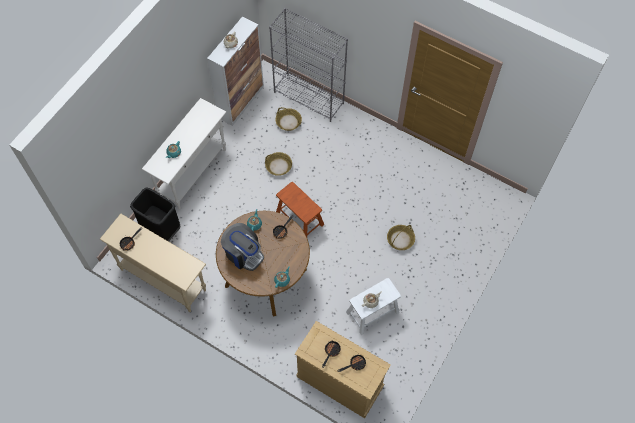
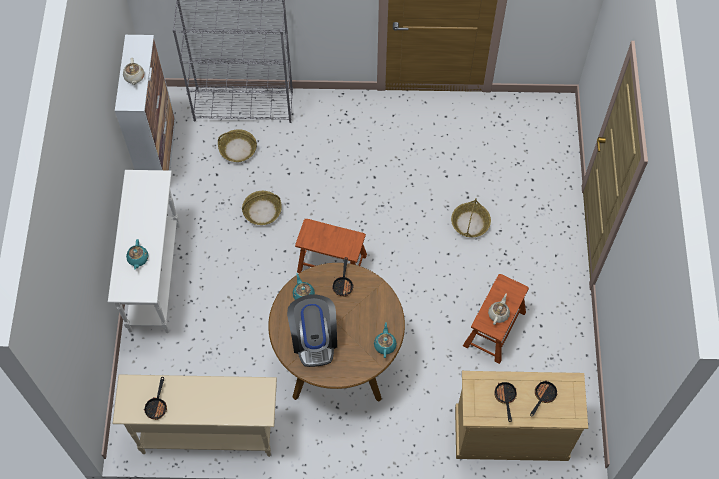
camera: 30 degrees left, 0 degrees up
(161, 229) = (161, 372): black trash can -> none
(243, 254) = (314, 339): coffee machine -> coffee machine turned 75 degrees clockwise
(372, 312) = (494, 328): white stool -> brown stool

